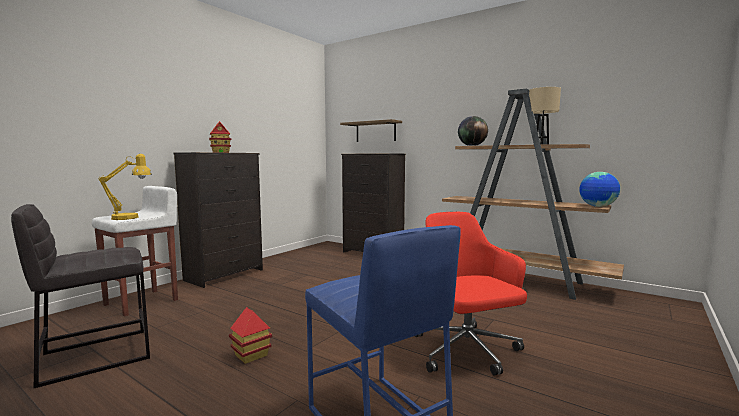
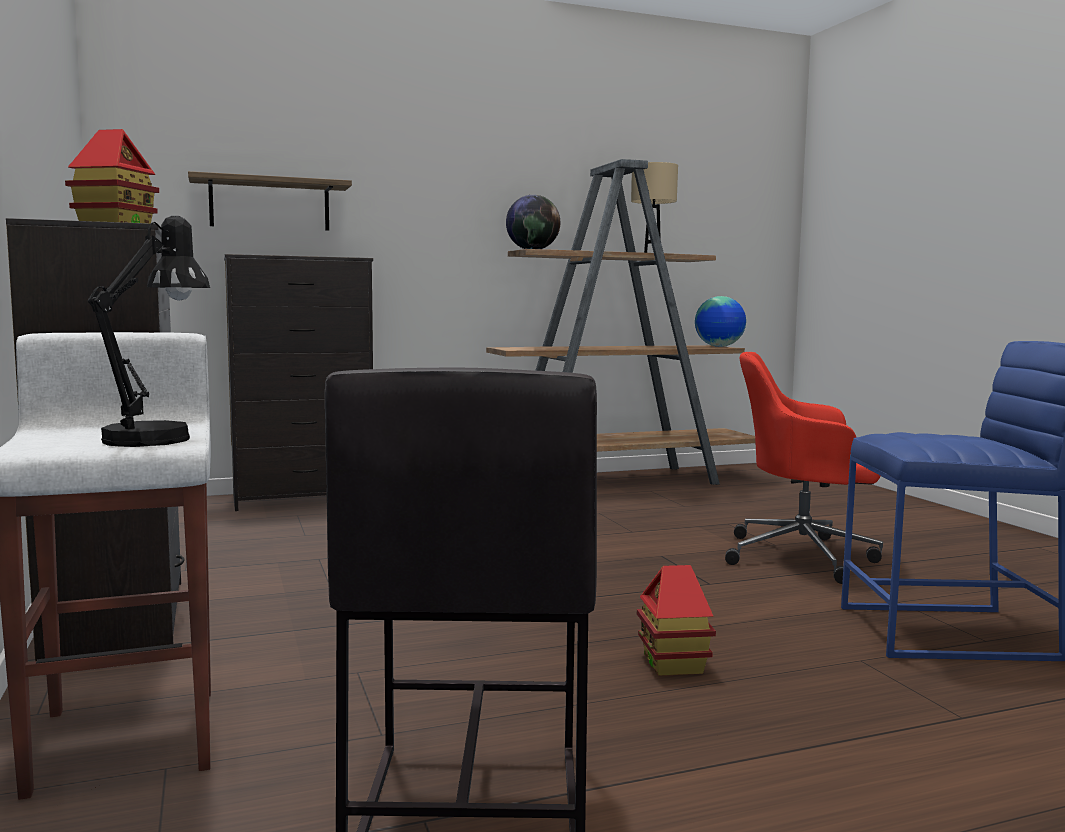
camera: 55 degrees left, 0 degrees up
(131, 218) = (158, 437): yellow table lamp -> black table lamp

